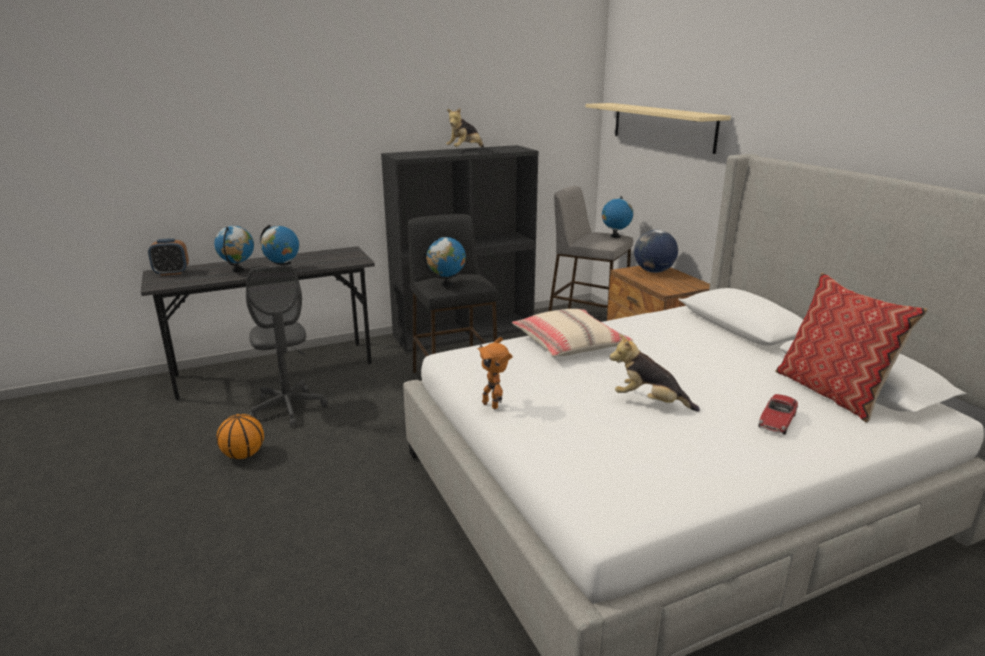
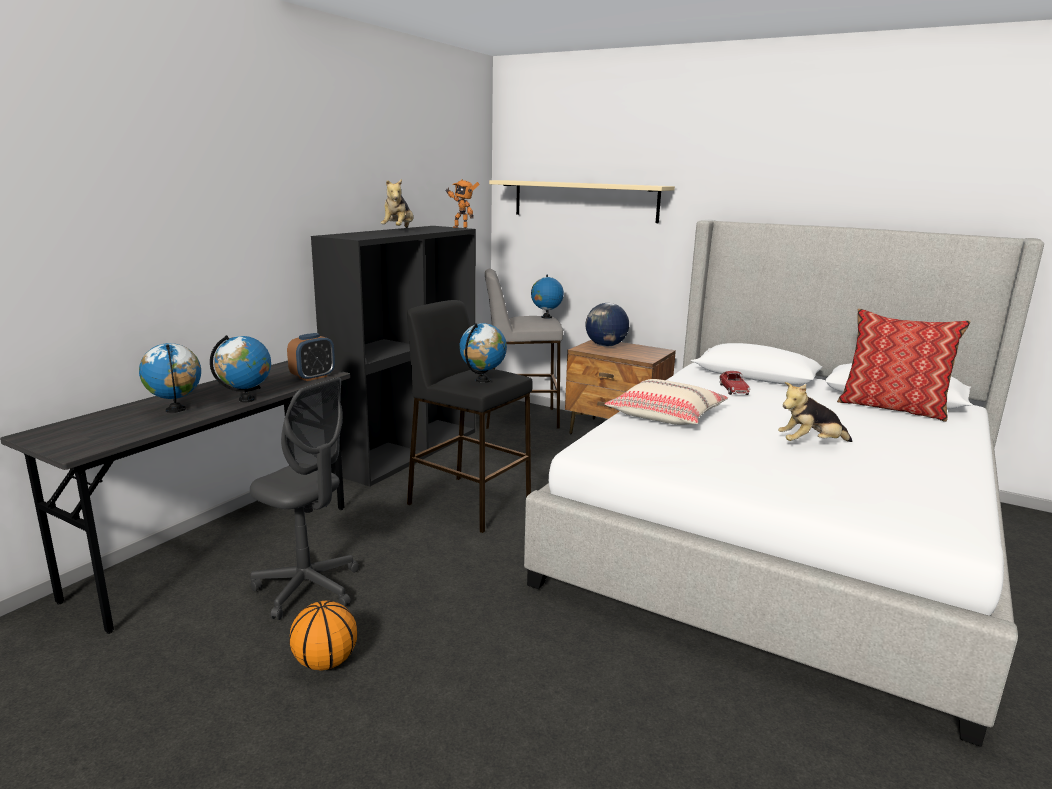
camera: 35 degrees left, 5 degrees down
(171, 273) = (64, 431): alarm clock -> alarm clock (313, 377)
(492, 404) = (709, 479): toy robot -> toy robot (460, 227)
(777, 421) = (904, 435): toy car -> toy car (733, 389)

